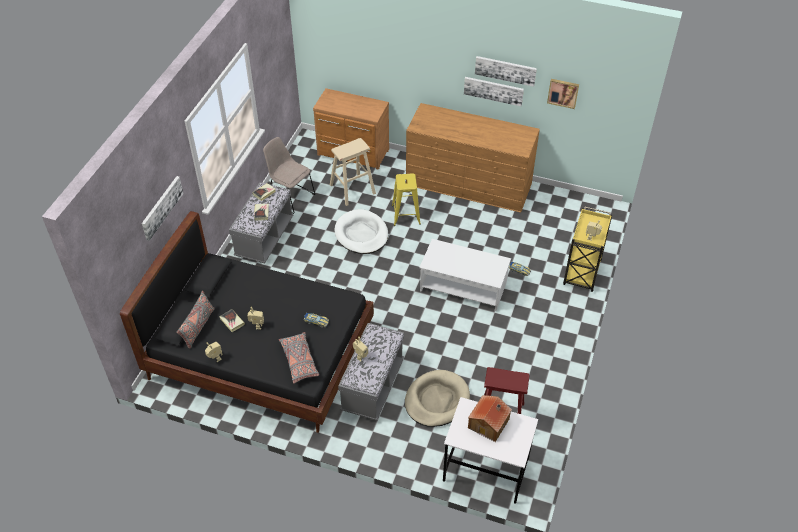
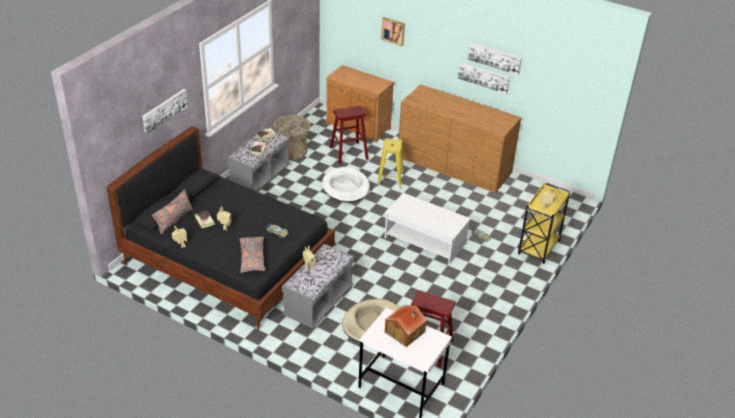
camera: 10 degrees right, 10 degrees down
(290, 197) = (292, 150): beige chair -> basket
(352, 189) = (348, 153): beige stool -> red stool
(563, 92) = (544, 83): picture -> picture (393, 31)

